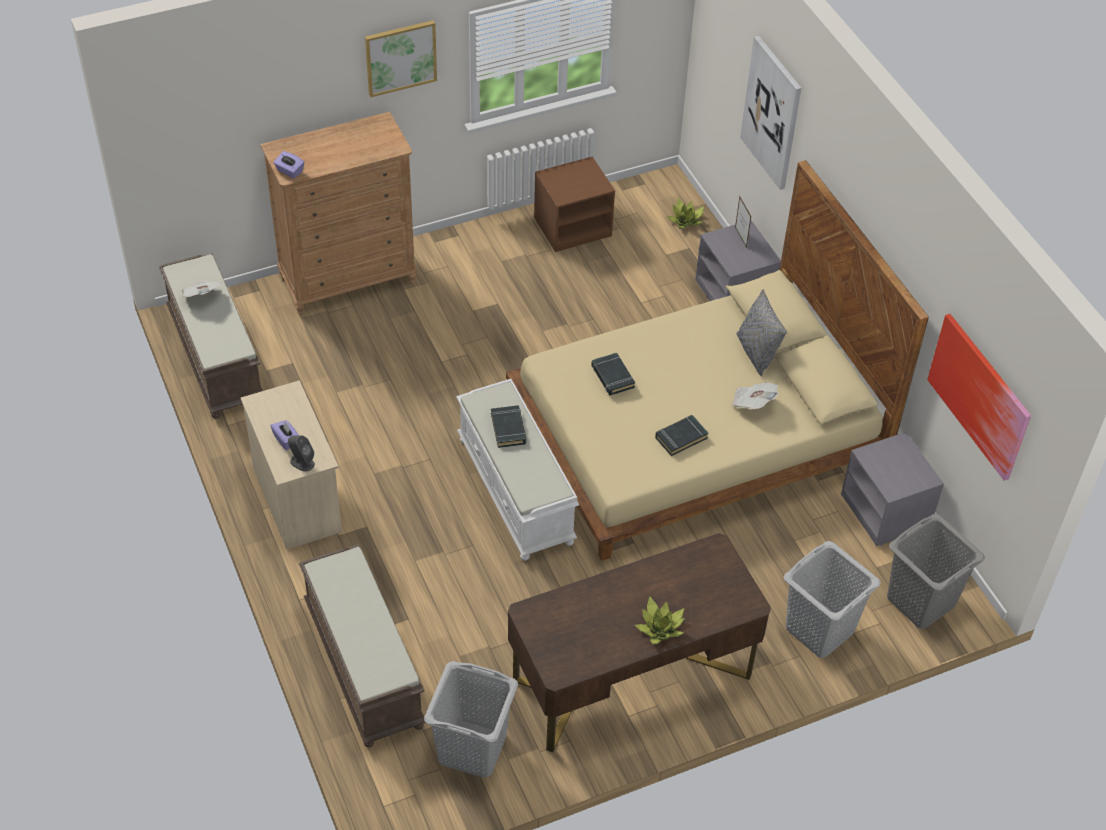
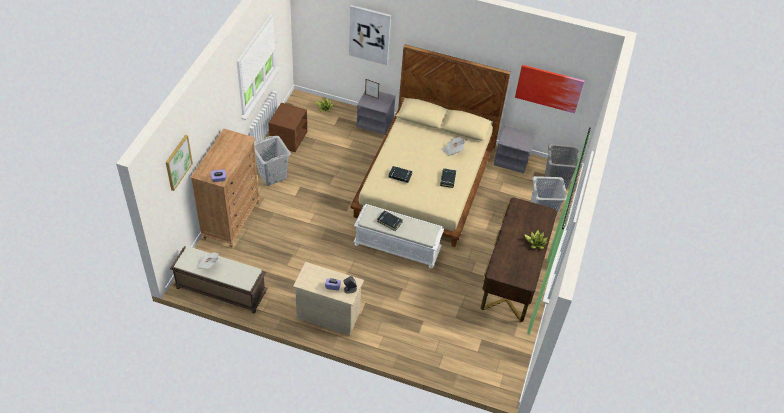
camera: 50 degrees left, 0 degrees up
(362, 664) = (430, 349): brown bench -> none
(400, 57) = (222, 99): picture -> picture (178, 162)
(471, 749) = (499, 343): grey laundry basket -> grey laundry basket (272, 175)
(756, 353) = (431, 132): grey pillow -> none

